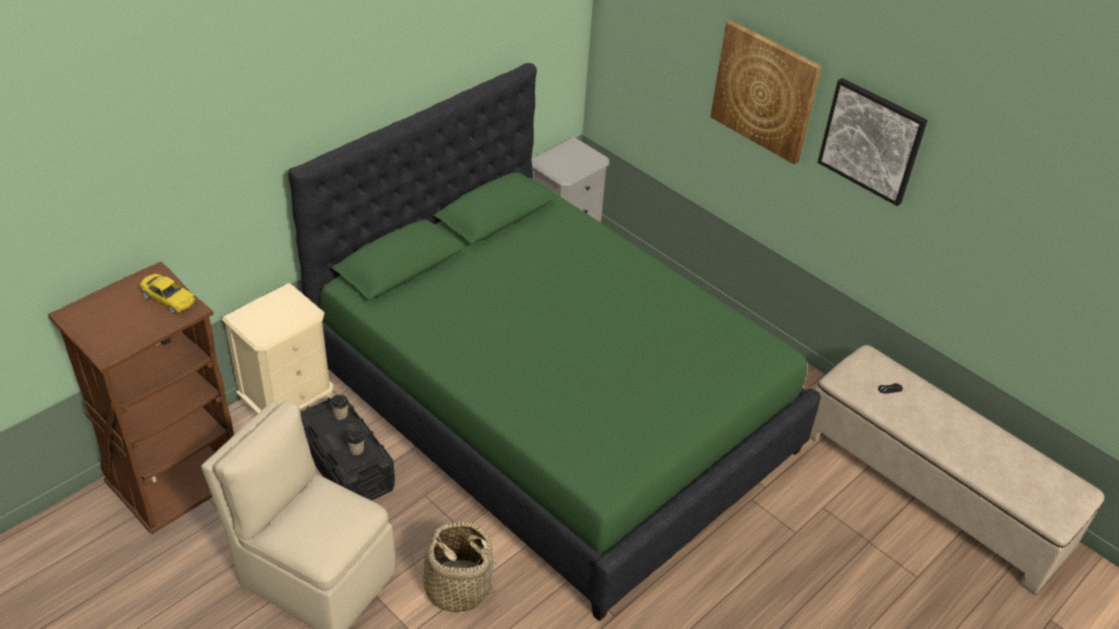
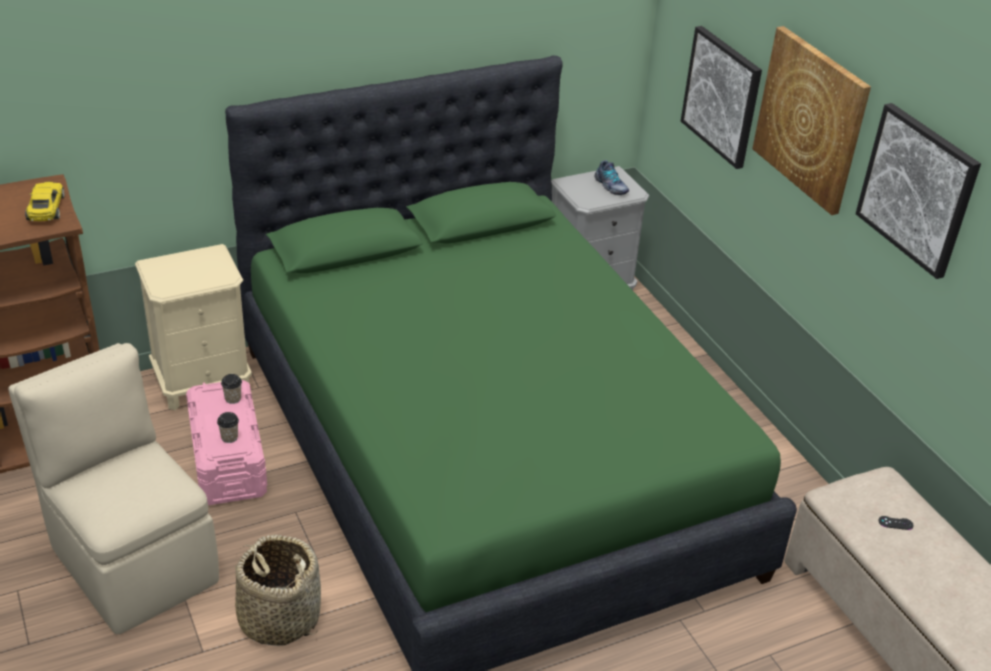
camera: 20 degrees right, 5 degrees down
(169, 298) = (46, 208): yellow toy car -> yellow toy car turned 150 degrees counterclockwise
(346, 466) = (228, 459): black storage box -> pink storage box
(576, 157) = (610, 186): none -> shoe
(672, 75) = (722, 96): none -> picture

